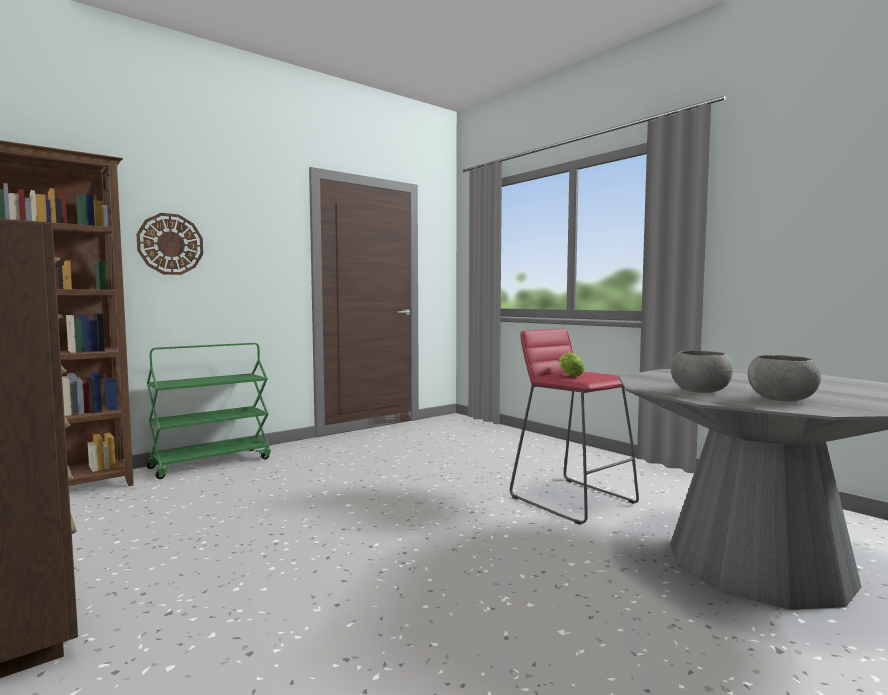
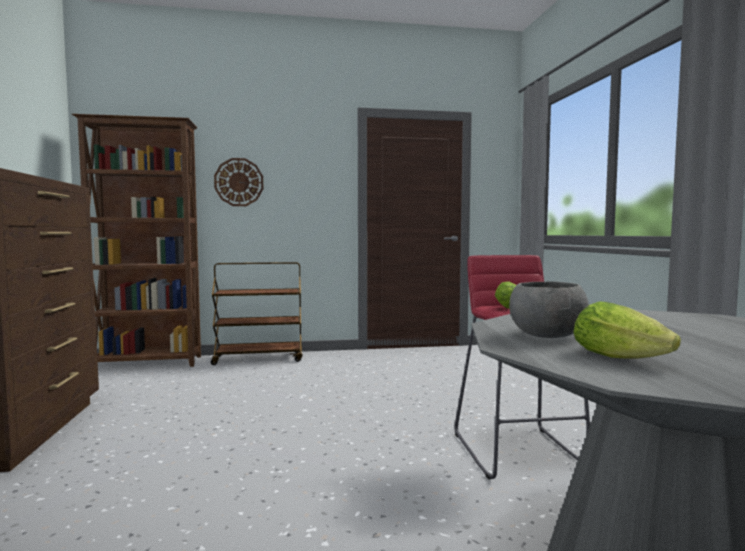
camera: 30 degrees right, 0 degrees up
(211, 463) = (259, 358): green cart -> brown cart
(781, 399) = (623, 358): grey bowl -> lettuce

